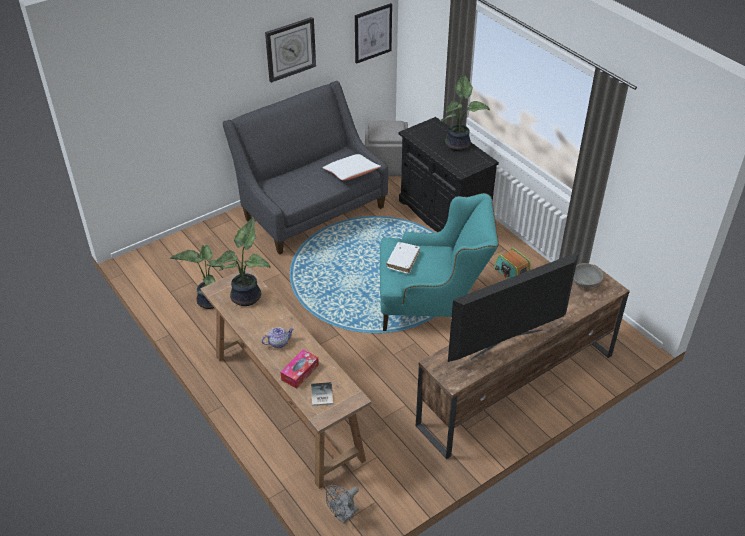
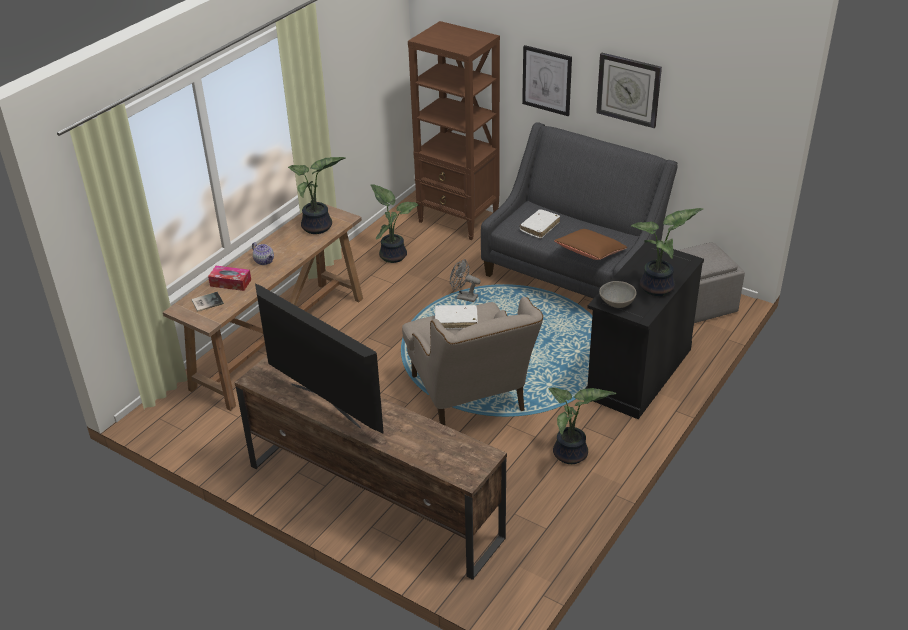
camera: 70 degrees right, 5 degrees down
(187, 247) = (459, 220): none -> brown bookcase
(299, 187) = (539, 227): none -> white book
(344, 516) = (161, 414): grey fan -> grey fan (463, 297)
(351, 174) = (590, 253): white pillow -> brown pillow
(372, 33) = (742, 134): picture -> picture (547, 80)
(431, 306) = (471, 402): turquoise armchair -> beige armchair
(511, 273) = (571, 455): radio -> potted plant
(584, 282) = (464, 449): grey bowl -> grey bowl (616, 302)

